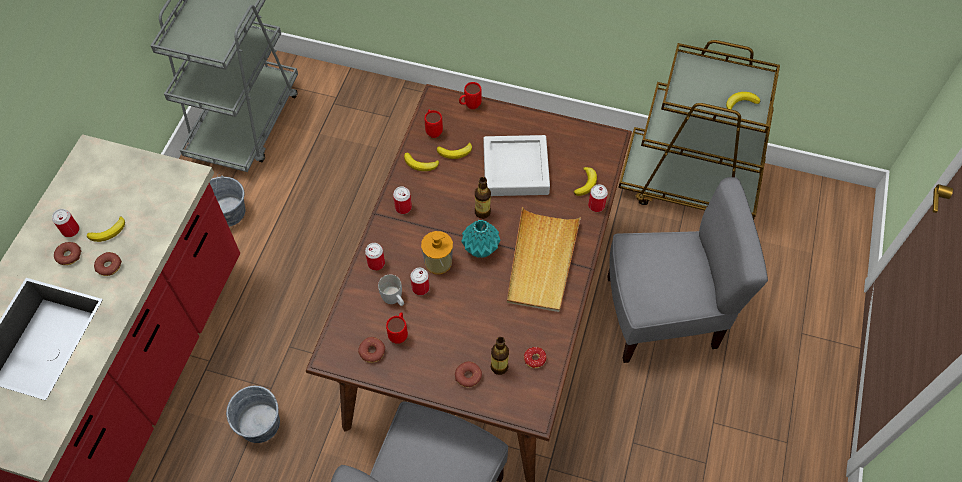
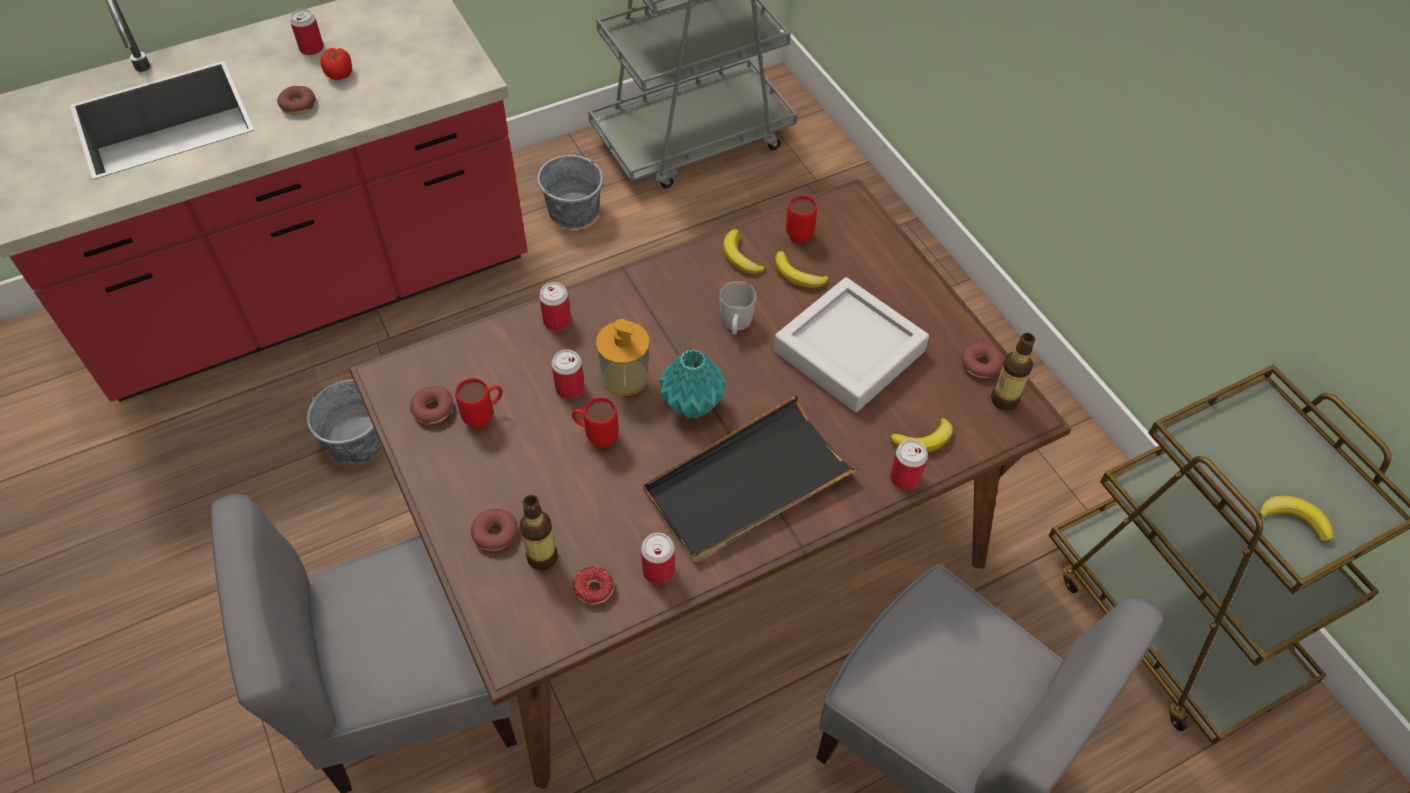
camera: 45 degrees right, 5 degrees down
(69, 256) = (280, 69): donut -> donut (980, 365)
(109, 232) = (339, 75): banana -> tomato
(394, 299) = (527, 375): white mug -> white mug (735, 325)
(403, 207) = (661, 287): can -> can (658, 570)
(469, 106) = (880, 238): red mug -> red mug (596, 436)
(482, 212) = (746, 366): bottle -> bottle (1004, 400)
(541, 262) = (747, 483): beige tray -> black tray

